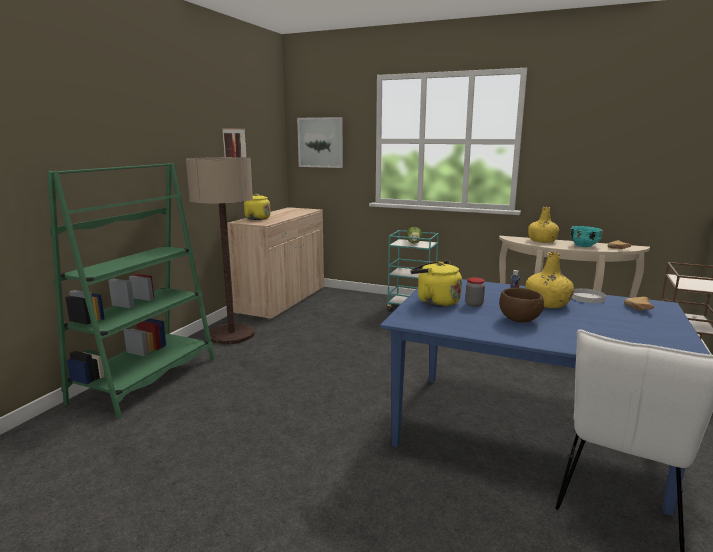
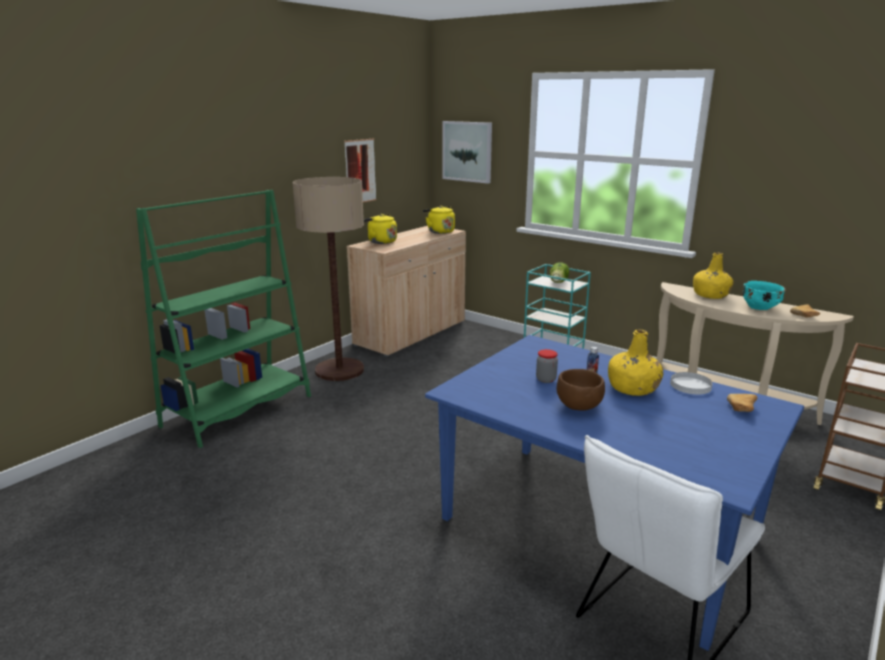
camera: 15 degrees right, 5 degrees up
(435, 302) = (505, 371): yellow kettle -> yellow kettle (439, 231)

